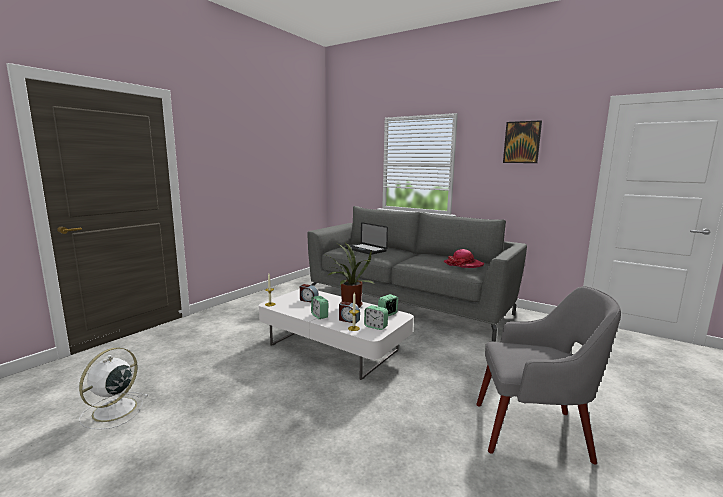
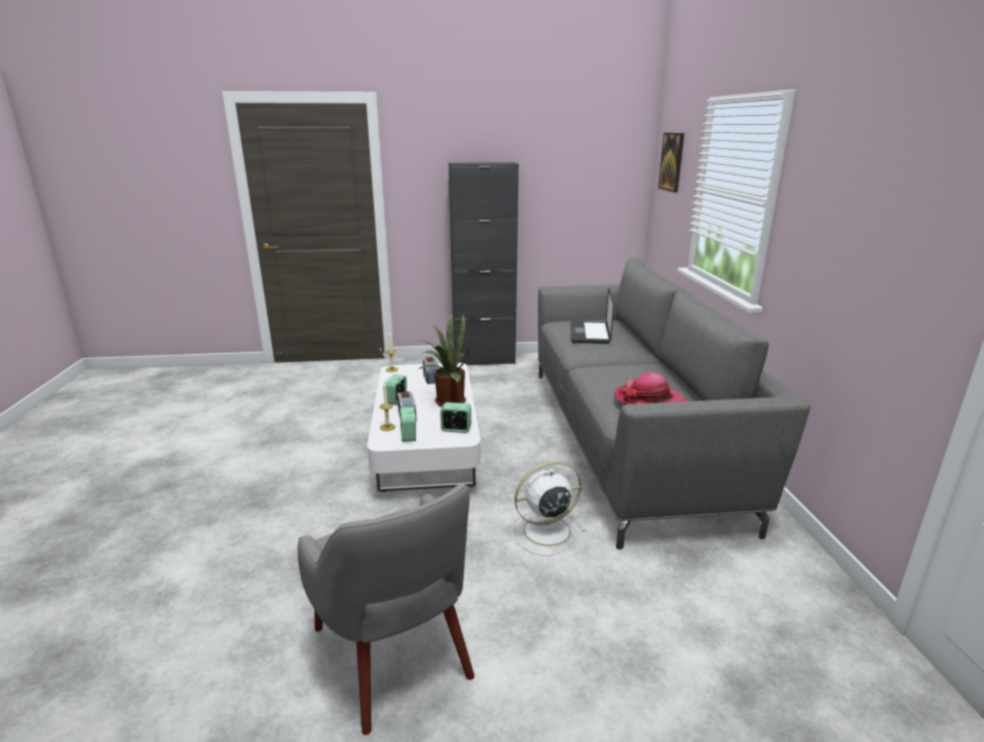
camera: 50 degrees right, 10 degrees up
(113, 411) = (220, 416): white fan -> white fan (544, 531)
(259, 296) = (484, 360): none -> black cabinet
(522, 142) = (874, 166): picture -> picture (672, 162)

